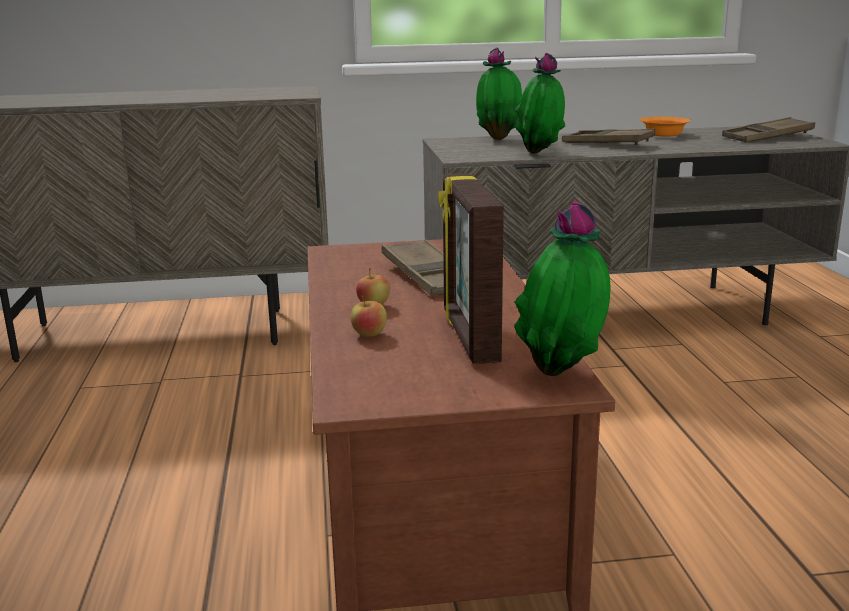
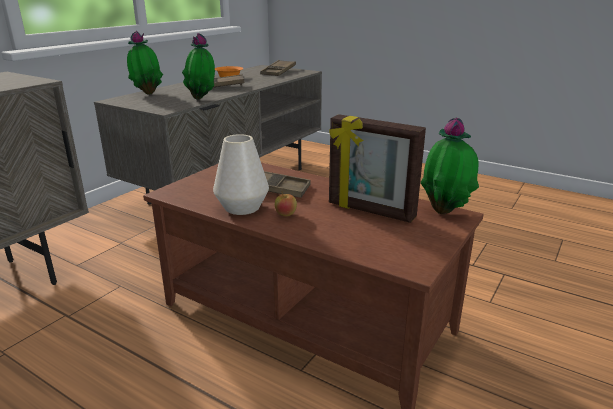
camera: 50 degrees left, 5 degrees up
(353, 284) = (242, 207): none -> white vase
(369, 334) = (328, 230): apple -> none

